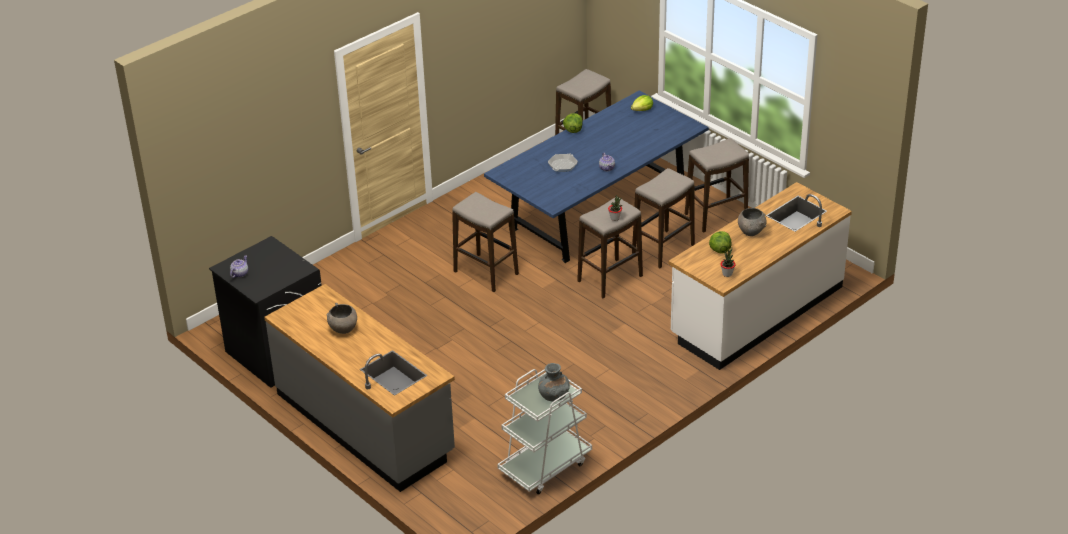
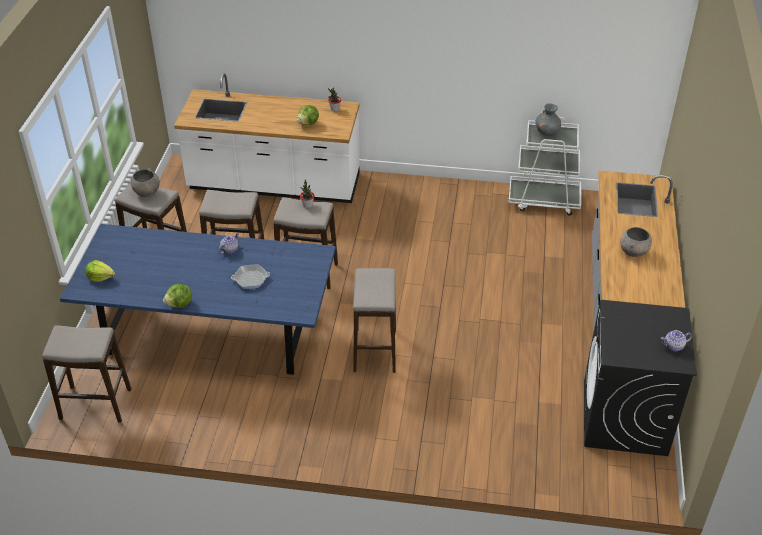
camera: 130 degrees left, 5 degrees up
(751, 231) = (268, 119): grey bowl -> grey bowl (147, 192)

